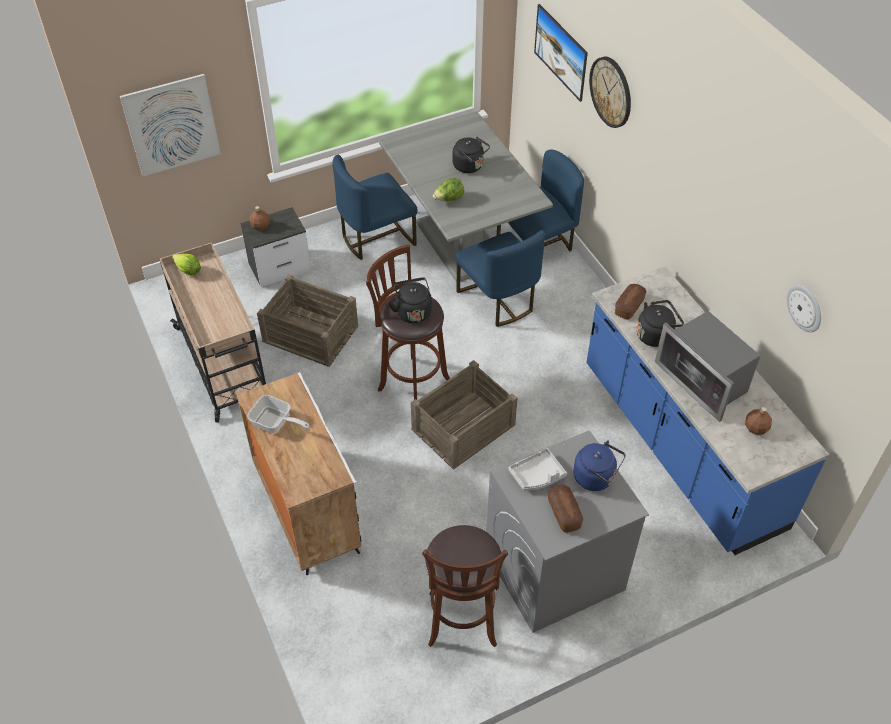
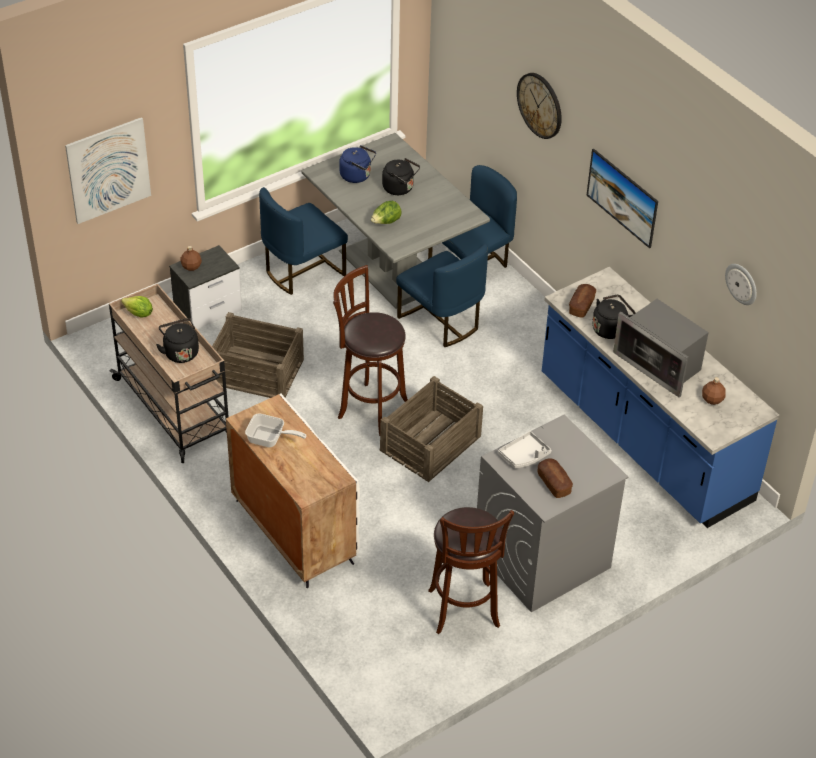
camera: 10 degrees left, 5 degrees down
(412, 311) = (375, 329): black kettle -> black kettle (180, 352)
(559, 64) = (482, 81): picture -> picture (620, 209)
(596, 478) = (577, 452): blue kettle -> blue kettle (357, 176)

